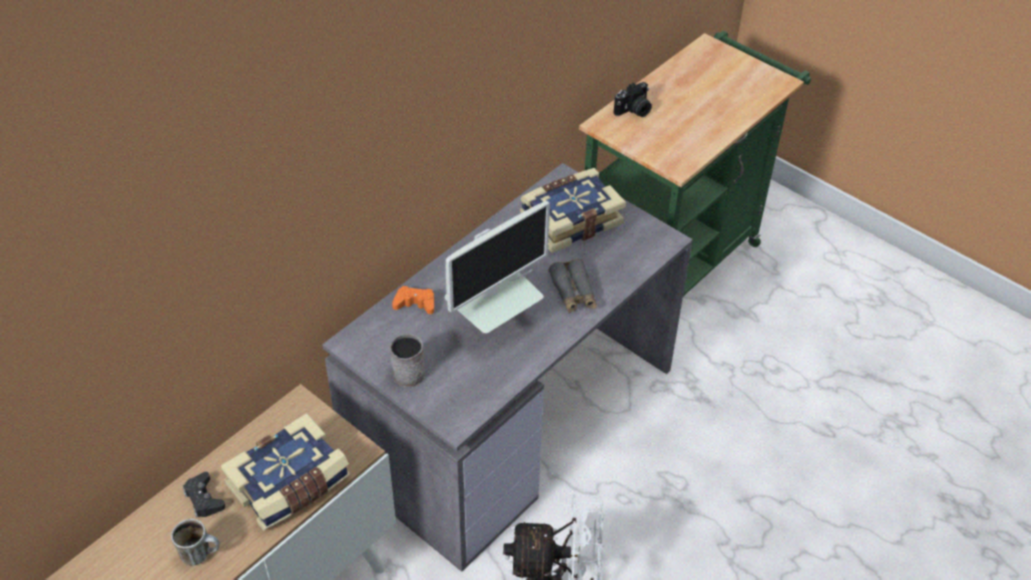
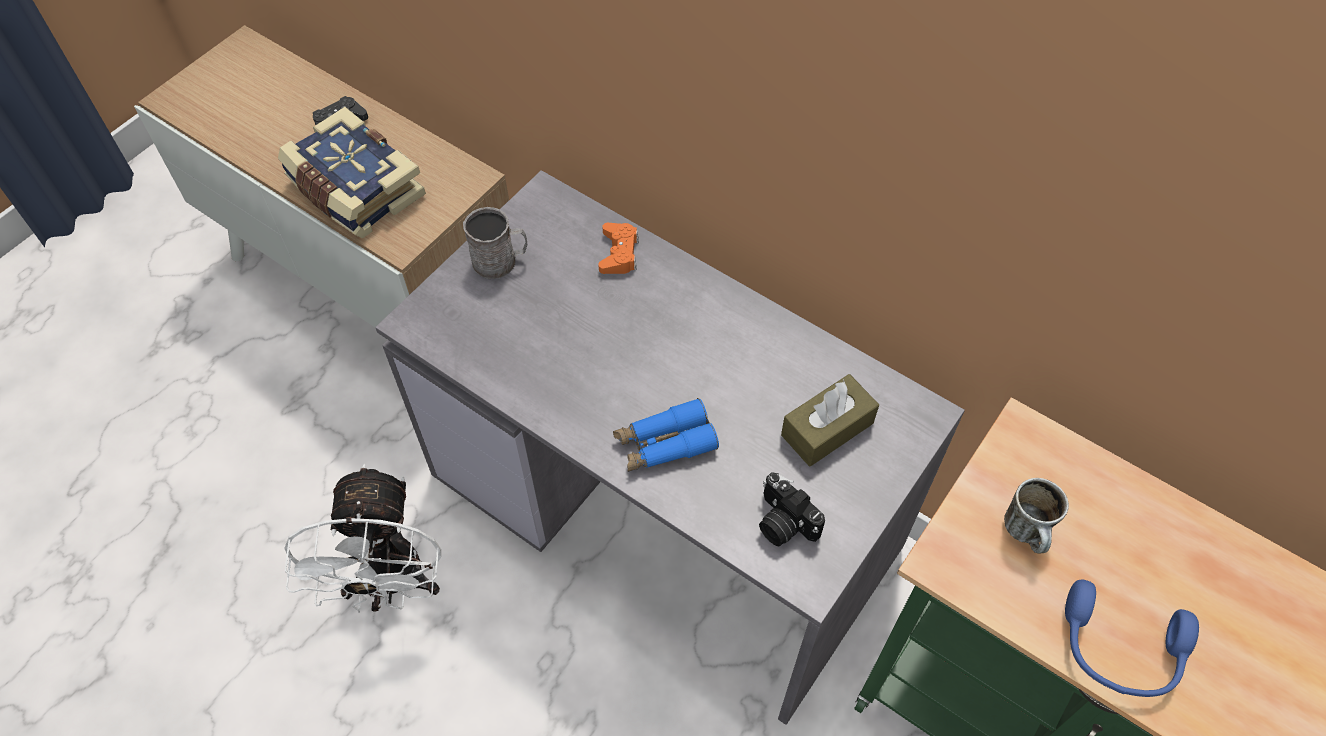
camera: 85 degrees right, 10 degrees up
(201, 554) = (270, 134): mug -> mug (1028, 534)
(493, 323) = (592, 346): monitor -> none
(570, 220) = (827, 429): book -> brown tissue box
(573, 293) = (664, 443): grey binoculars -> blue binoculars
(634, 111) = (1081, 483): camera -> camera (782, 523)
(725, 117) = (1119, 651): none -> blue headphones

